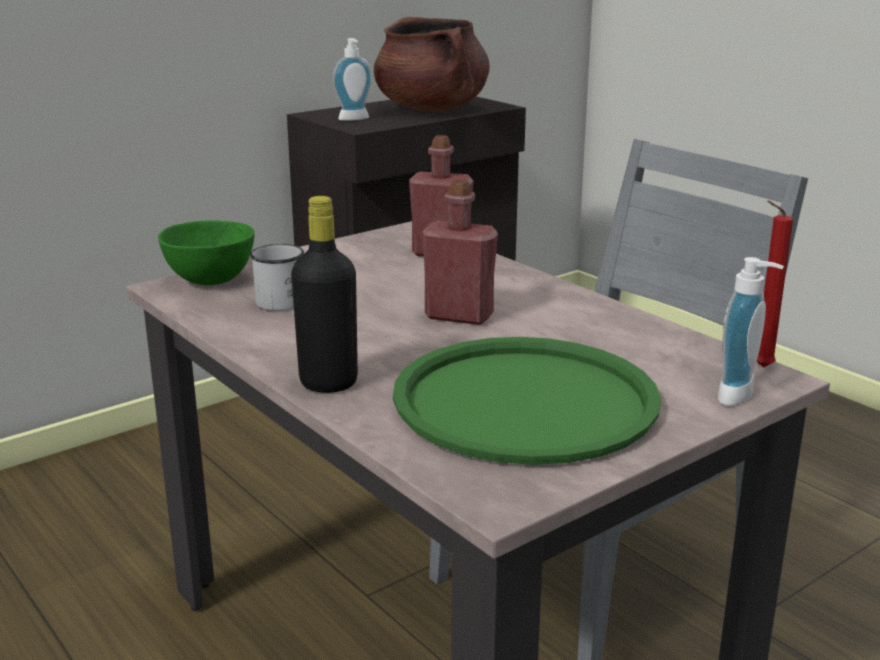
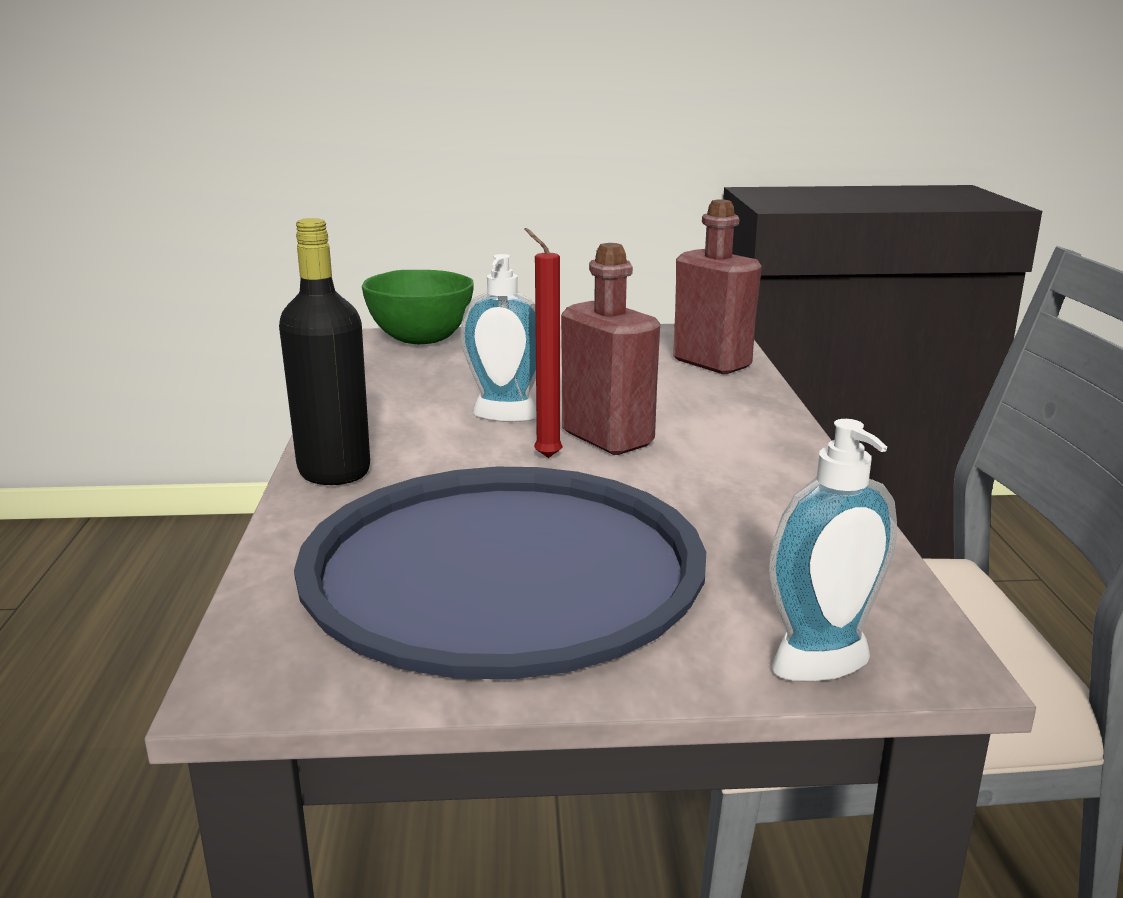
camera: 35 degrees right, 0 degrees up
(283, 299) = (453, 373): white mug -> none
(355, 119) = (789, 199): soap dispenser -> soap dispenser (503, 418)
(432, 109) = (906, 200): brown cooking pot -> none
(525, 401) = (503, 566): green tray -> blue tray
(759, 367) = (934, 636): red candle -> red candle (544, 457)

